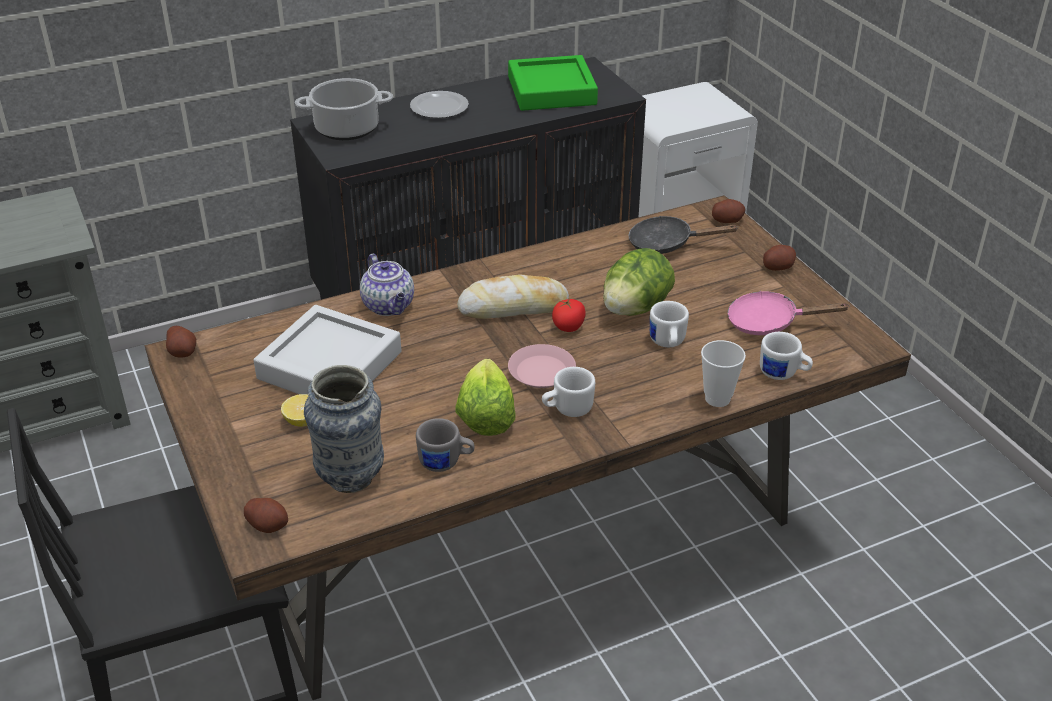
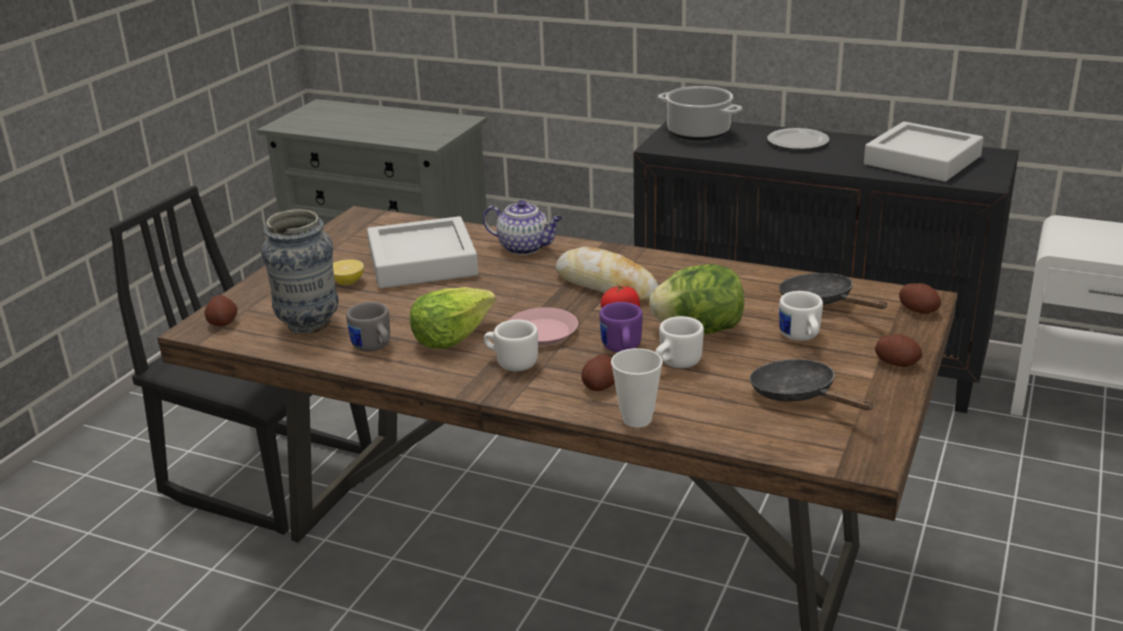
camera: 50 degrees right, 10 degrees down
(182, 352) = (363, 217): potato -> potato (600, 386)
(389, 306) = (525, 248): teapot -> teapot turned 90 degrees counterclockwise
(551, 91) = (922, 160): green tray -> grey tray
(616, 353) = (621, 349): none -> purple mug
(769, 322) = (799, 395): pink frying pan -> black frying pan
(783, 374) = (732, 435): white mug -> white mug (801, 338)

